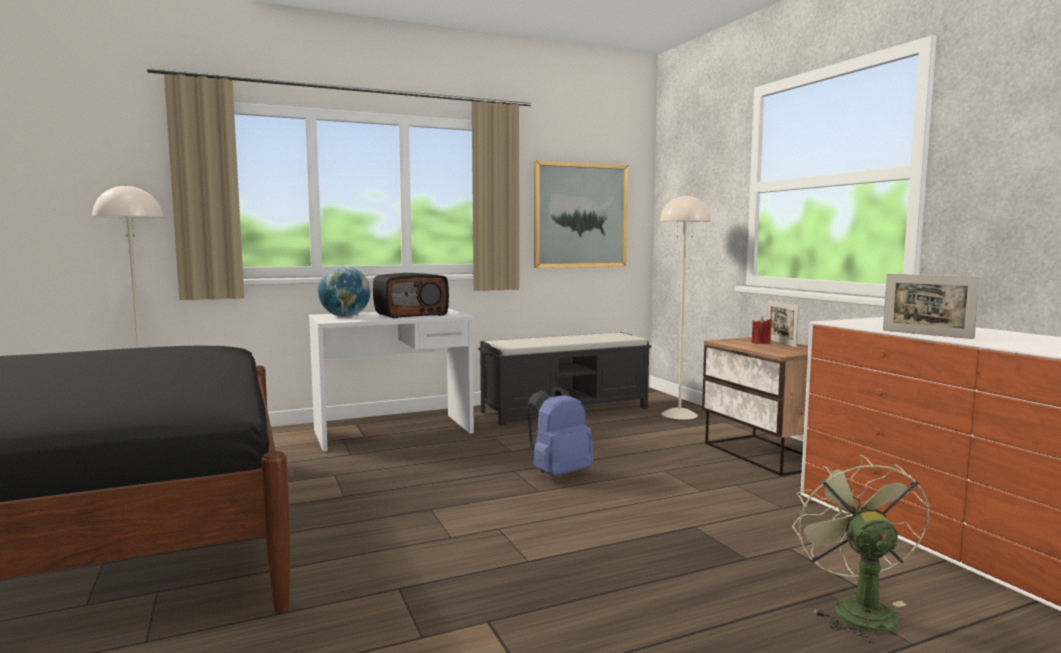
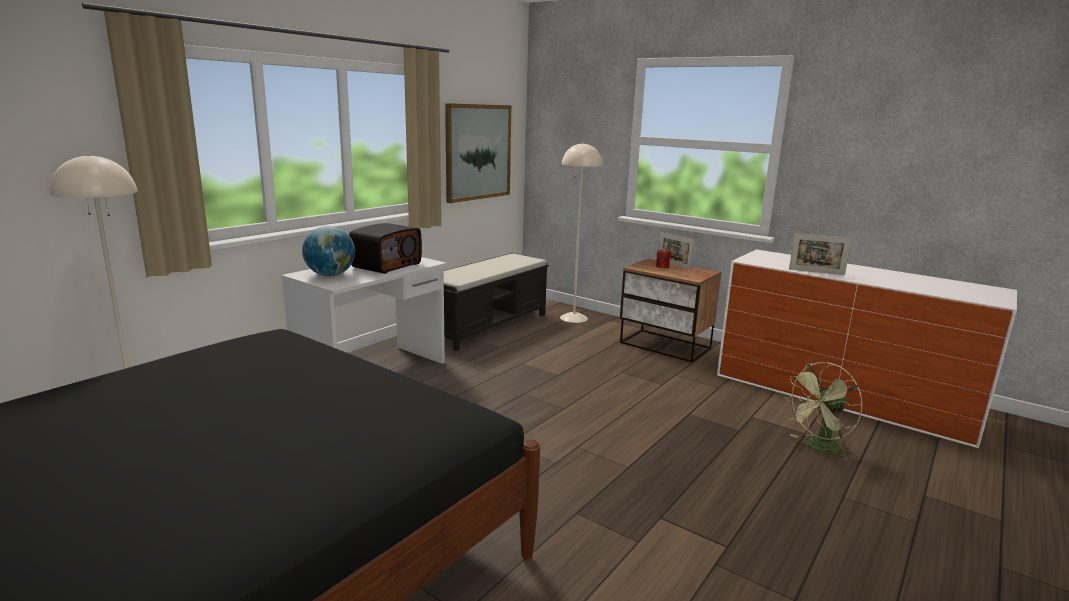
camera: 30 degrees left, 10 degrees up
(558, 474) = (558, 390): blue backpack -> none
(856, 608) = (818, 448): green fan -> green fan turned 90 degrees counterclockwise

